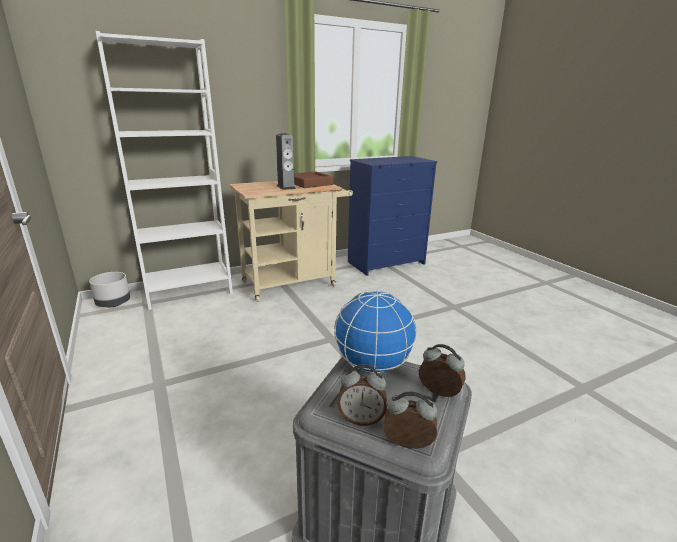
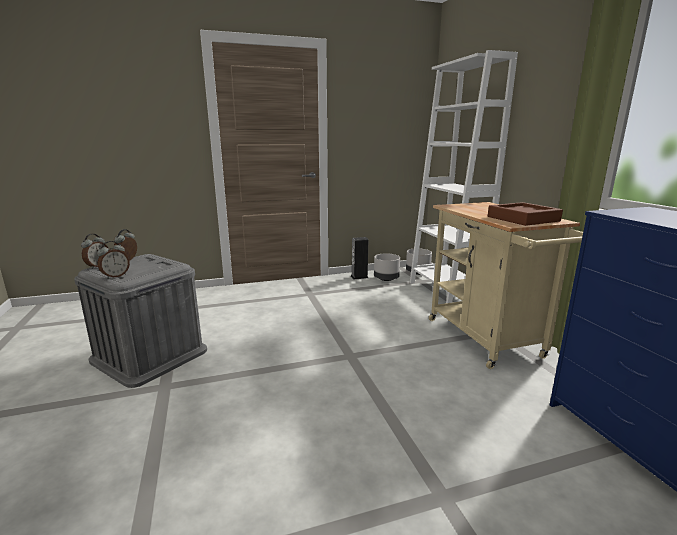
camera: 100 degrees right, 5 degrees down
(125, 324) = (386, 279): none -> grey planter
(286, 187) = (487, 212): speaker -> speaker (359, 277)
(372, 365) = (163, 265): globe -> none

